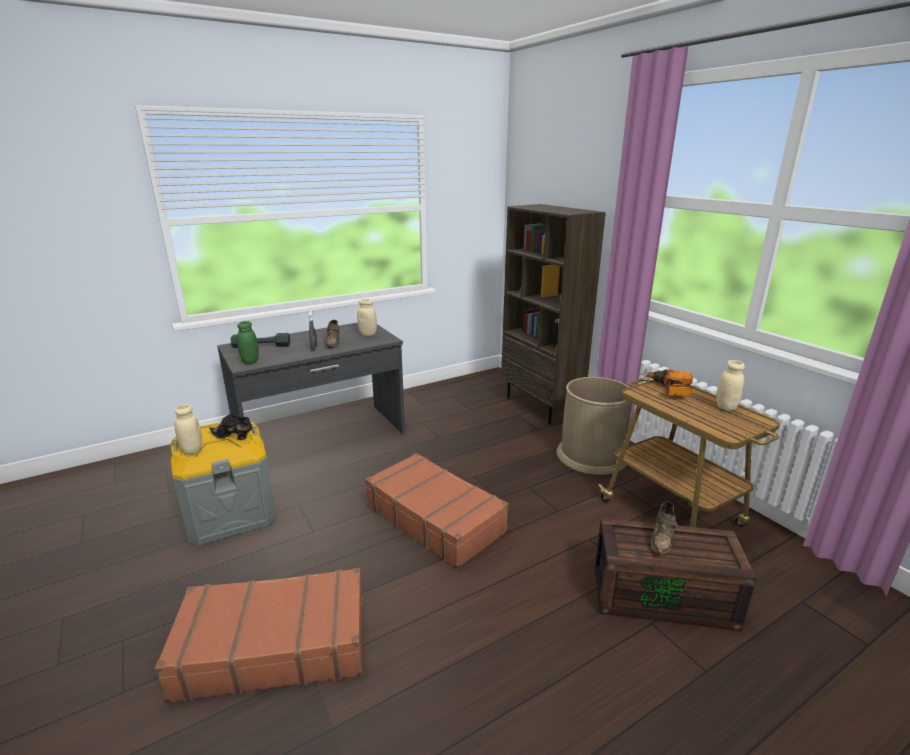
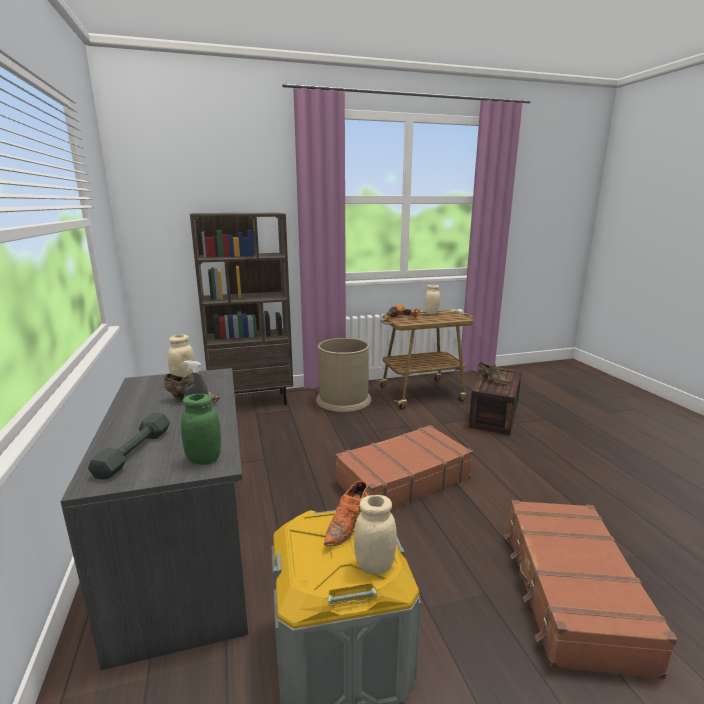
camera: 75 degrees left, 5 degrees down
(233, 437) = (348, 526): black shoe -> orange shoe

